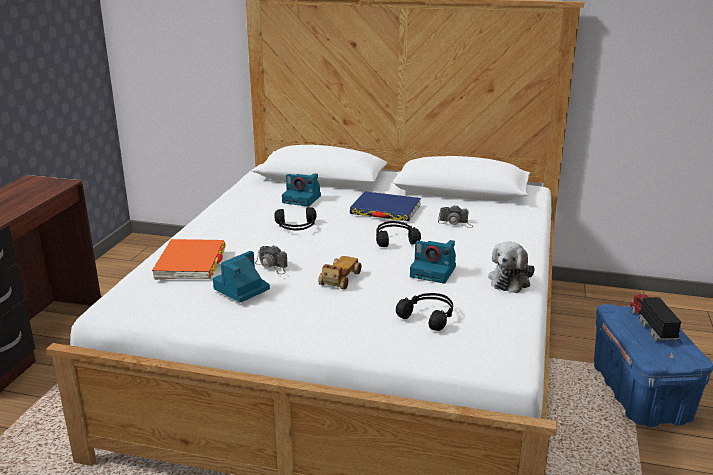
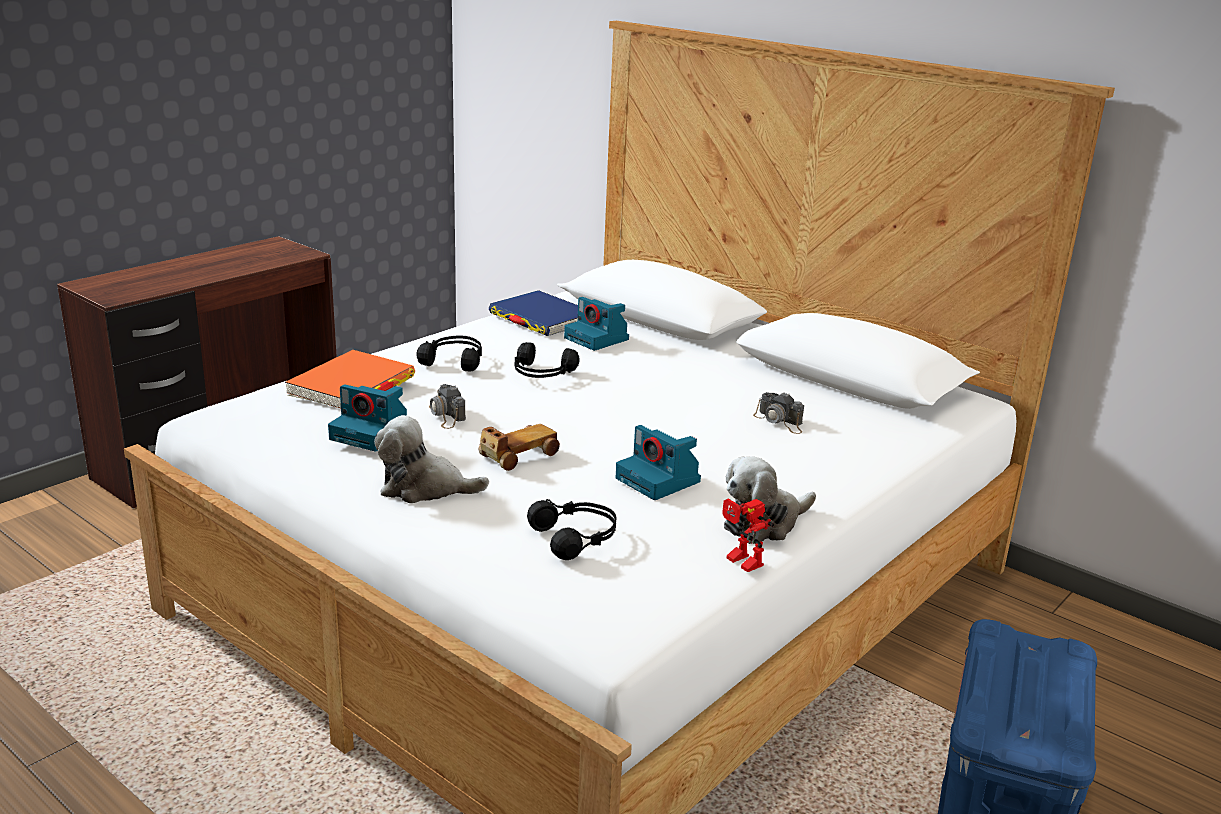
camera: 25 degrees right, 0 degrees up
(241, 289) = (372, 434): camera -> camera turned 135 degrees counterclockwise
(308, 313) = (424, 488): none -> plush toy
(385, 210) = (696, 379): blue book -> blue book (541, 318)
(395, 239) = (656, 422): black headphones -> black headphones (454, 361)
(522, 304) = (739, 562): none -> toy robot
(651, 325) = (1040, 676): toy truck -> none

